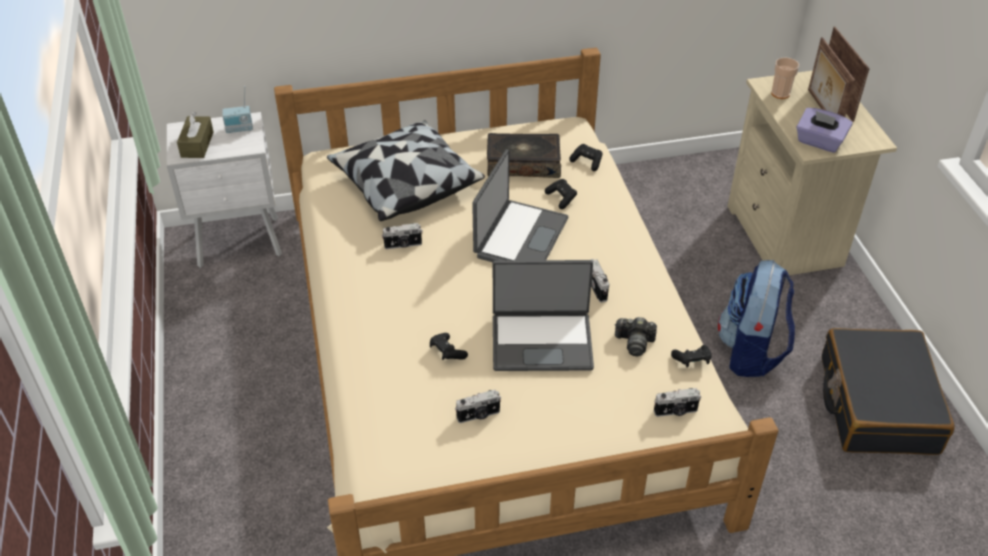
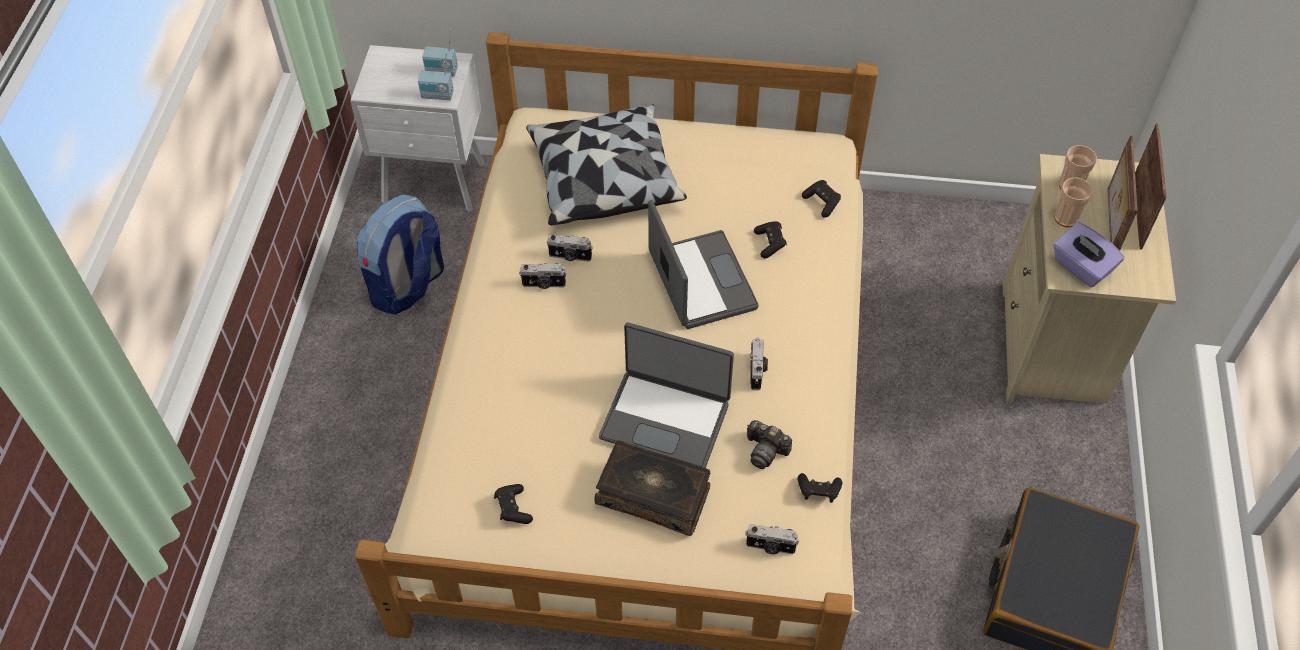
camera: 20 degrees right, 10 degrees up
(197, 144) = (391, 81): brown tissue box -> none
(244, 146) = (437, 96): none -> radio
(447, 352) = (560, 402): black game controller -> black game controller (513, 509)
(478, 415) = (561, 486): camera -> camera (544, 284)
(519, 237) = (700, 281): laptop -> laptop turned 60 degrees counterclockwise
(523, 164) = (747, 186): book -> book (654, 494)
(751, 351) = (938, 480): backpack -> backpack (408, 287)
(789, 114) = (1066, 218): none -> cup

